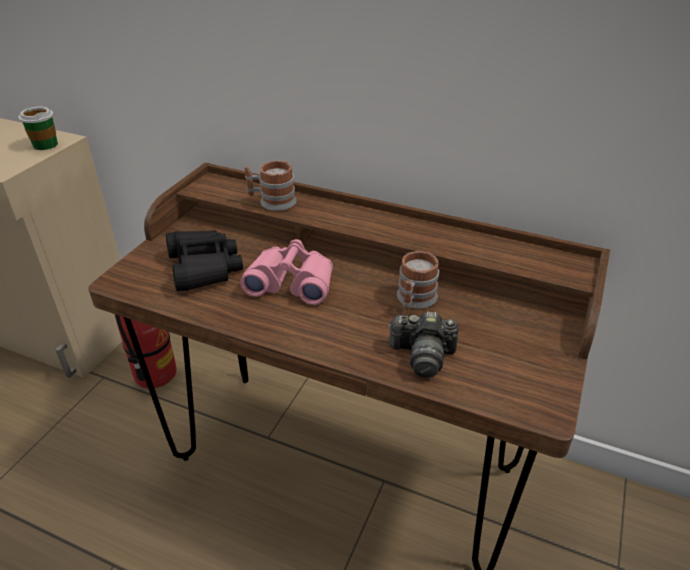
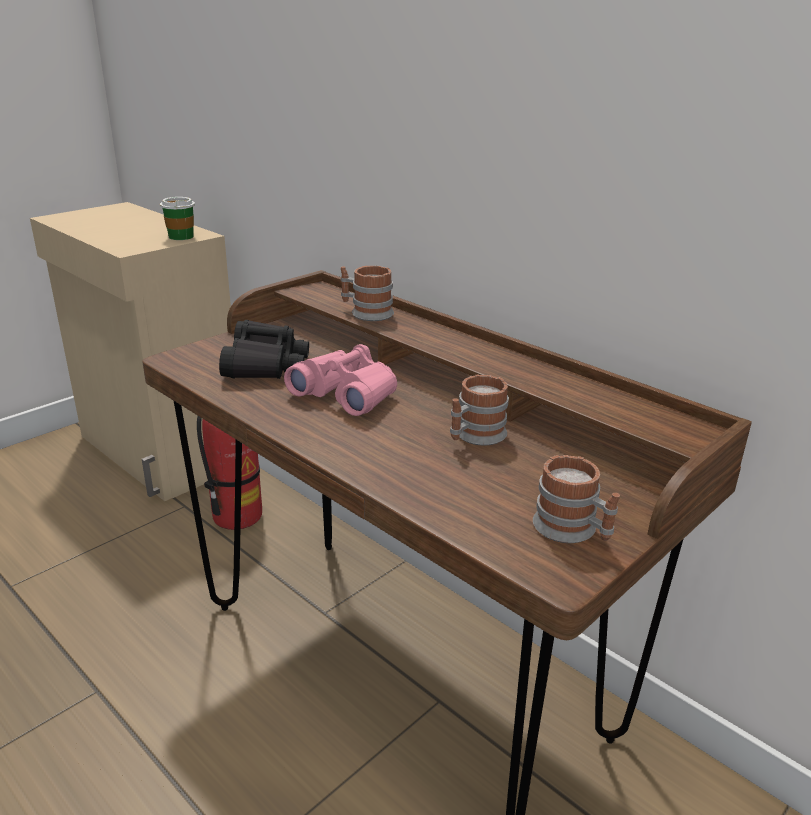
camera: 20 degrees right, 10 degrees down
(422, 356) = (445, 487): camera -> none
(531, 369) = (573, 530): none -> mug

